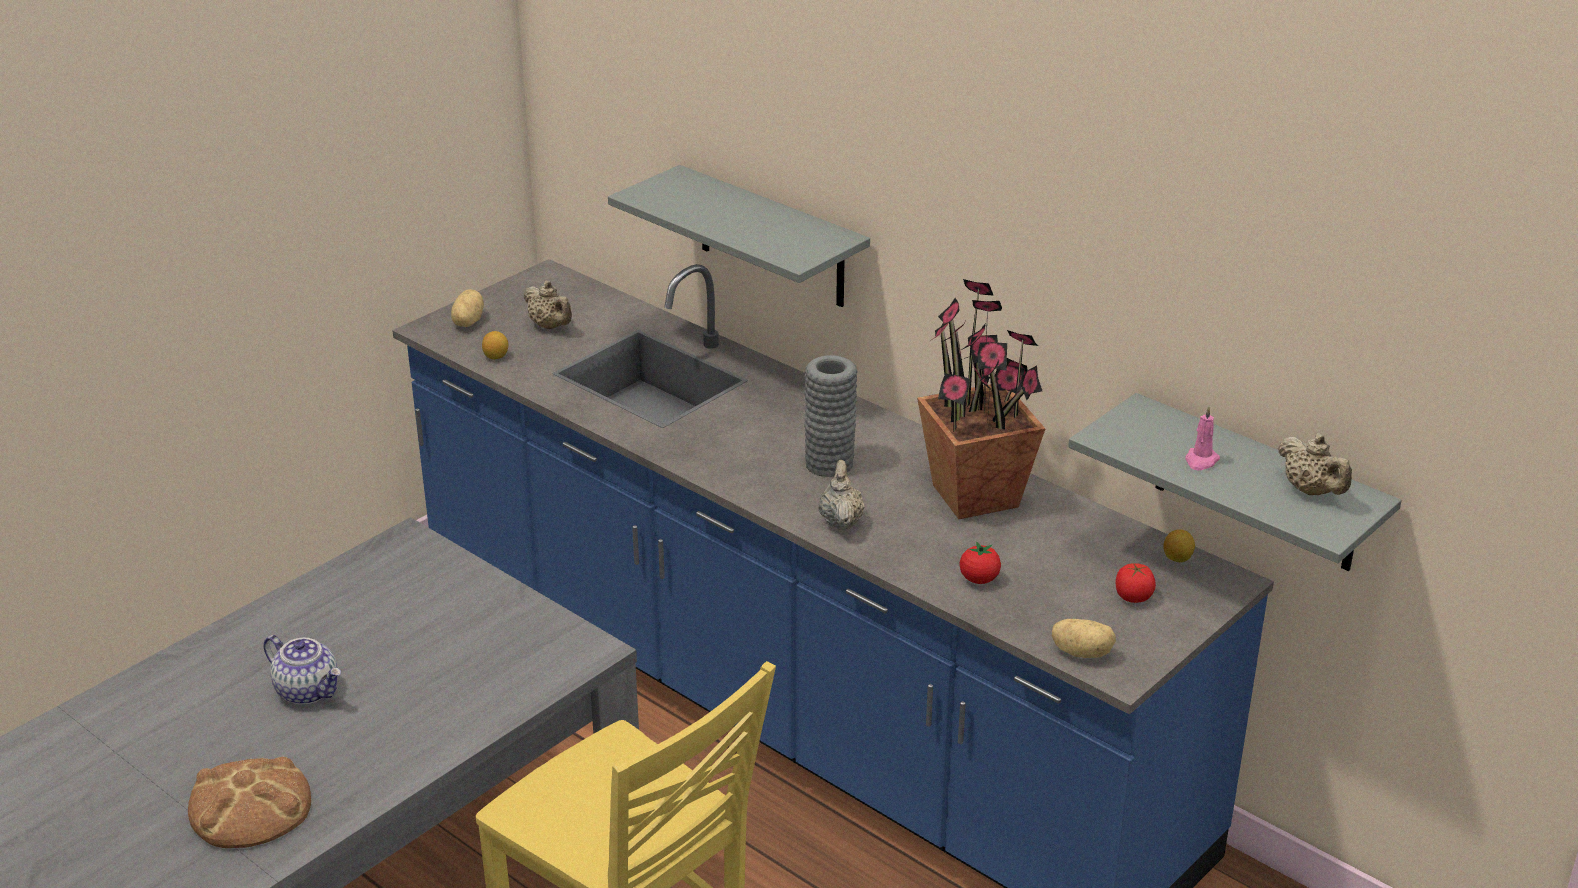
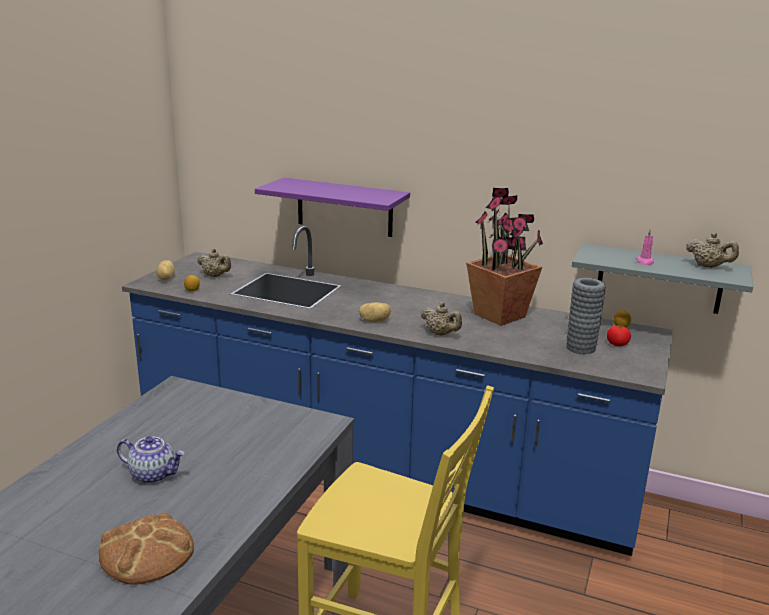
camera: 20 degrees left, 10 degrees down
(771, 238) = (344, 207): grey shelf -> purple shelf
(829, 464) = (413, 312): grey vase -> grey vase (581, 347)
(841, 521) = (440, 334): beige teapot -> beige teapot turned 150 degrees clockwise
(979, 579) = (535, 348): tomato -> none
(1082, 653) = (618, 370): potato -> potato (375, 320)

